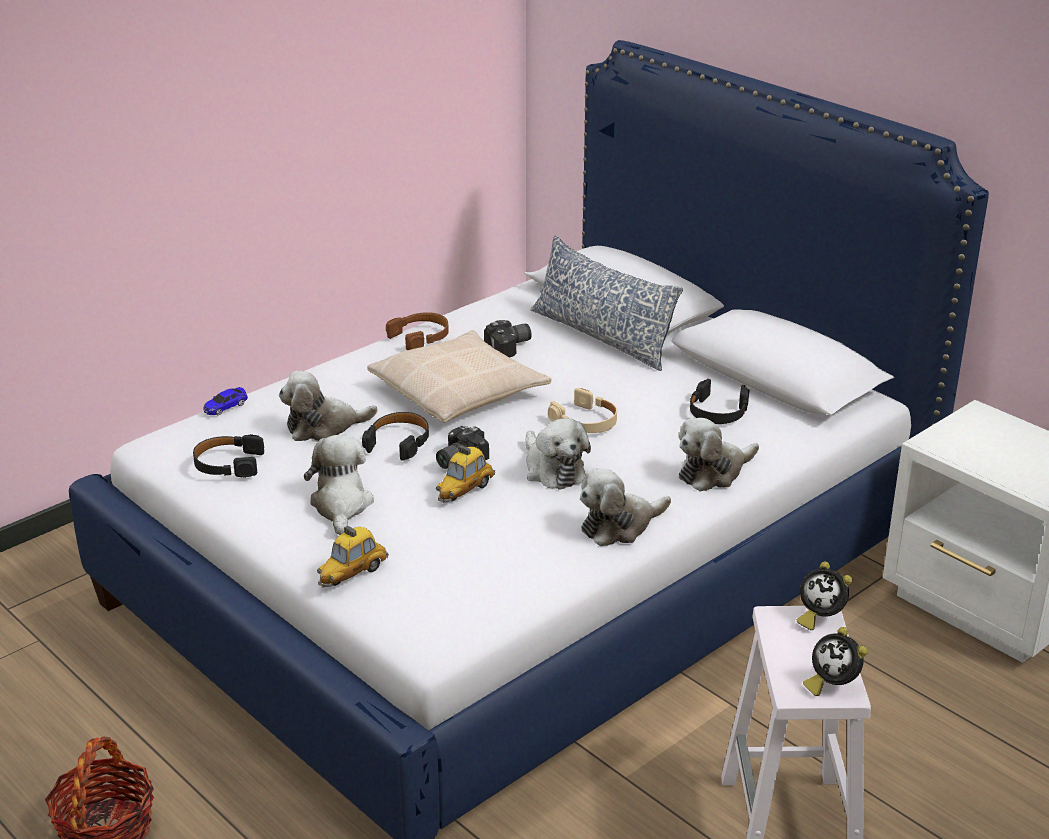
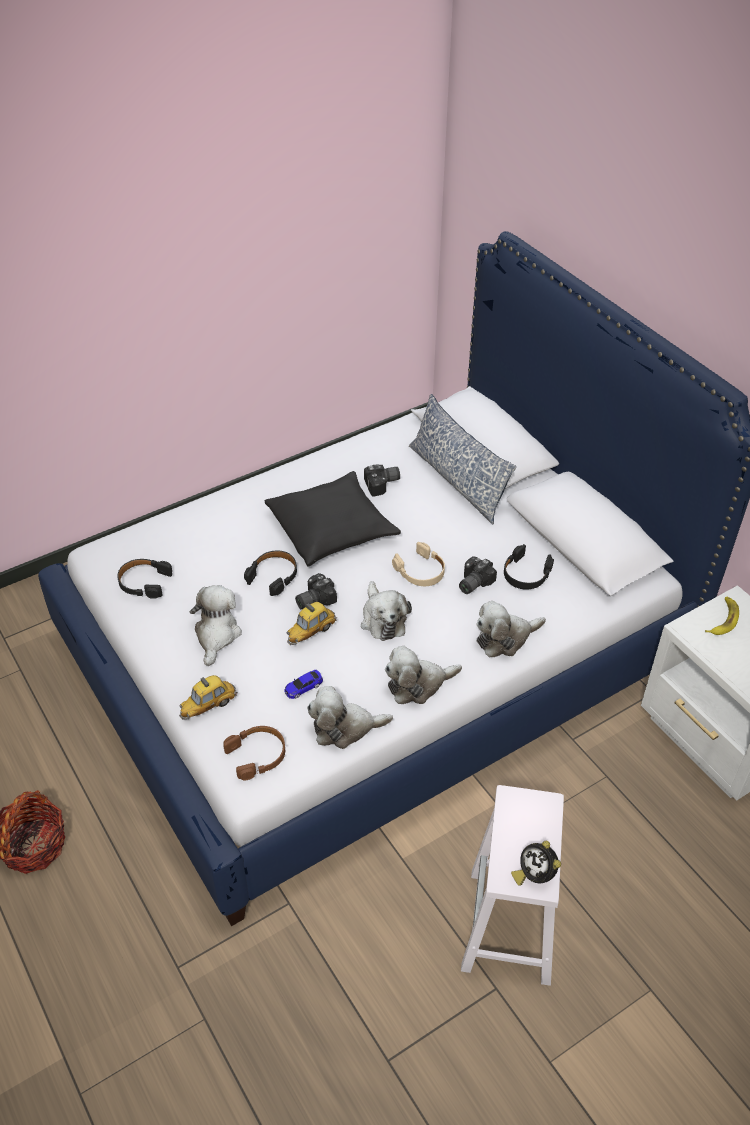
camera: 10 degrees right, 15 degrees up
(225, 407) = (156, 521): toy car -> toy car (303, 687)
(323, 427) = (222, 553): plush toy -> plush toy (345, 728)
(420, 337) = (317, 465): brown headphones -> brown headphones (257, 755)
(459, 392) = (332, 528): beige pillow -> black pillow
(654, 425) = (472, 582): none -> camera
(819, 617) = (544, 804): alarm clock -> none
(969, 430) = (723, 619): none -> banana

